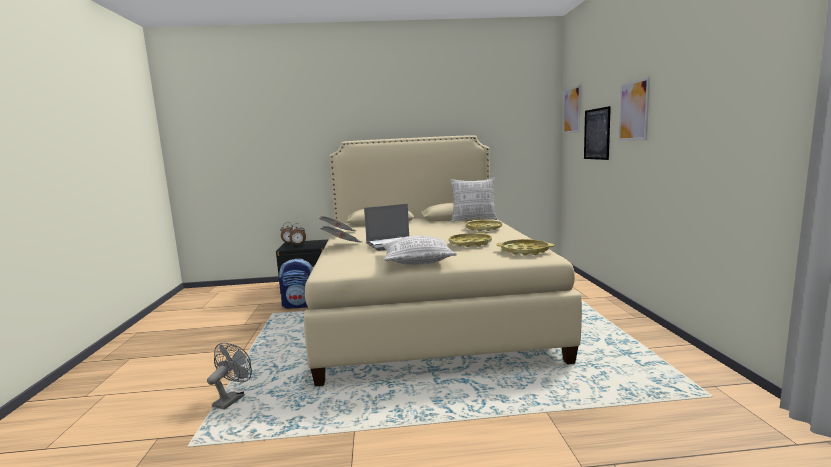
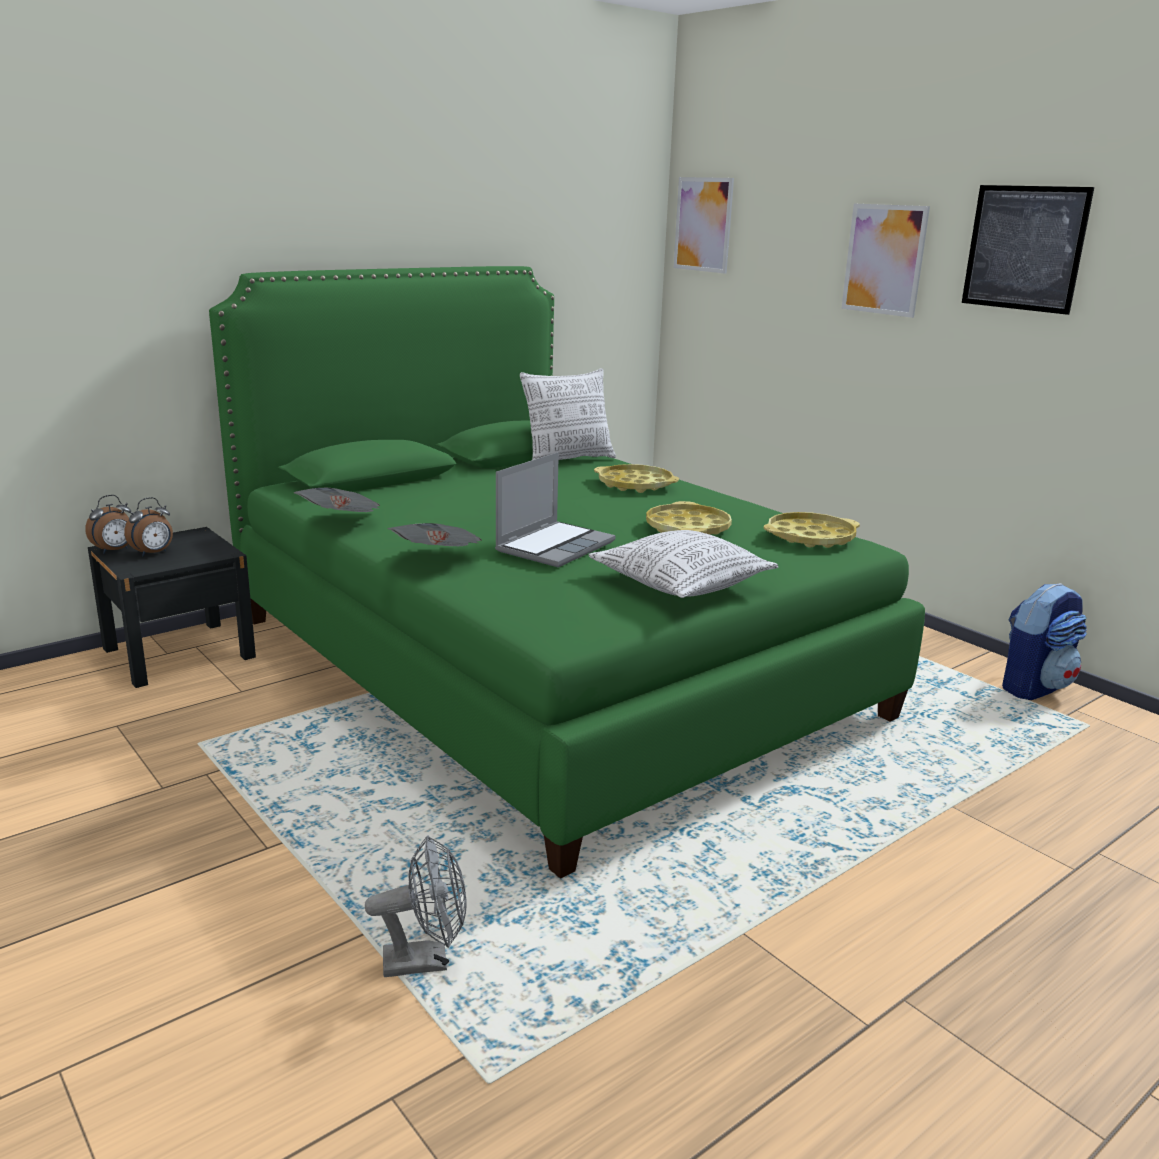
camera: 35 degrees left, 10 degrees up
(232, 399) = (426, 960): grey fan -> grey fan turned 90 degrees clockwise
(301, 305) = (242, 707): backpack -> backpack (1034, 687)
(426, 309) = (544, 665): beige bed -> green bed
(597, 134) = (778, 285): picture -> picture (1024, 248)

